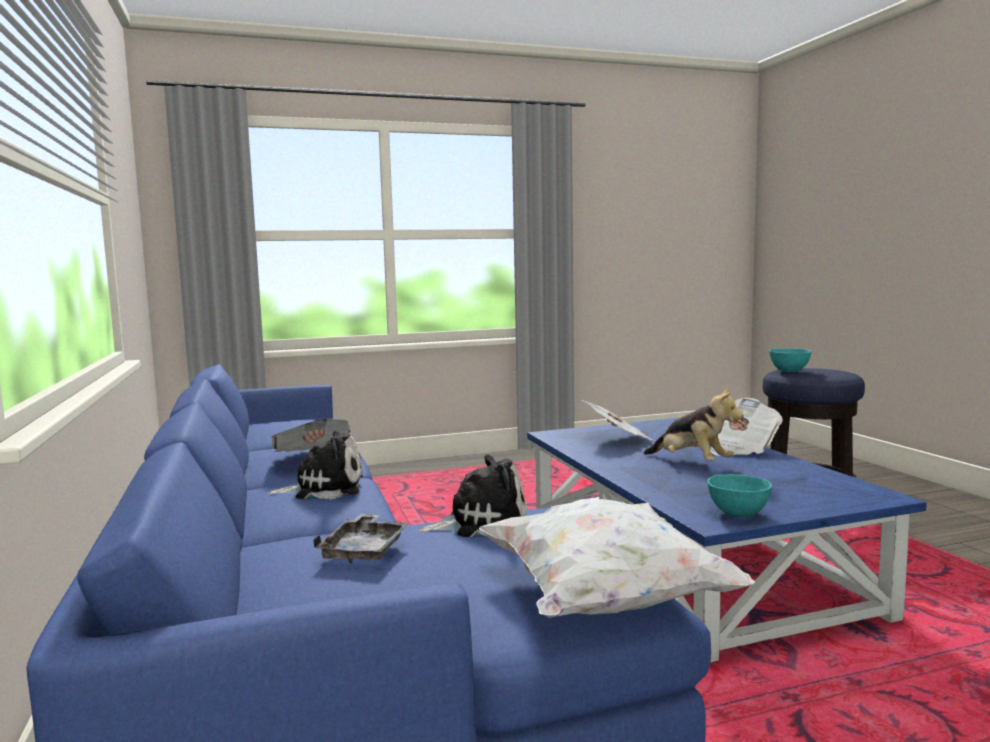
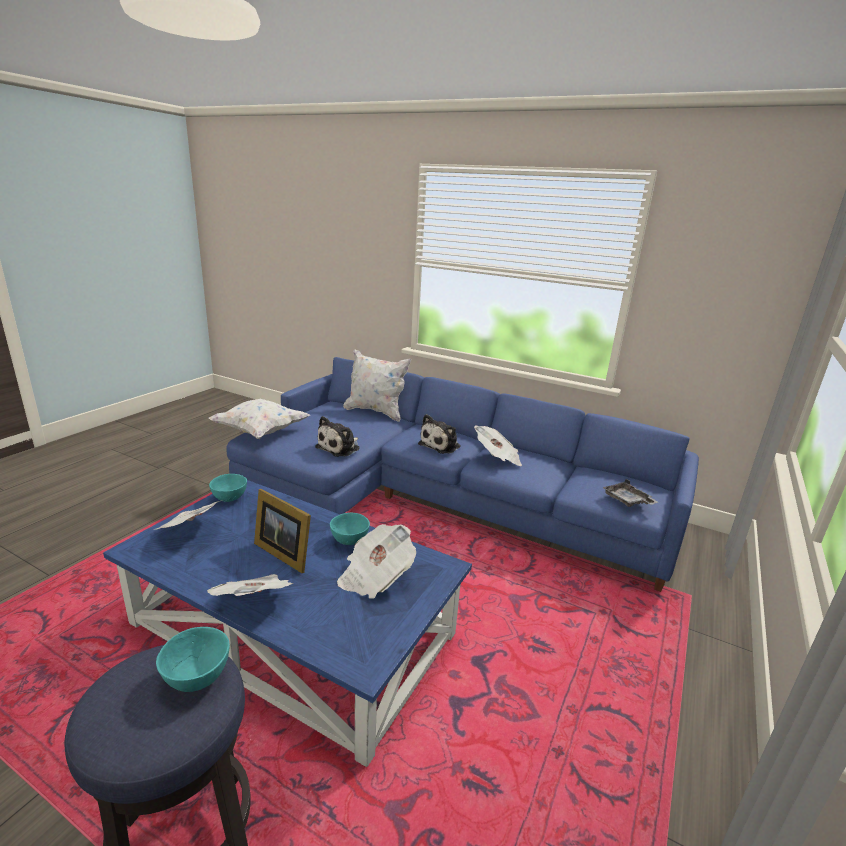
camera: 135 degrees right, 15 degrees up
(251, 576) = (375, 412): none -> white pillow
(365, 550) = (356, 423): grey tray -> grey tray (627, 500)
(614, 456) = (350, 541): none -> turquoise bowl
(691, 463) = (284, 552): plush toy -> picture frame
(804, 496) = (190, 530): none -> newspaper

